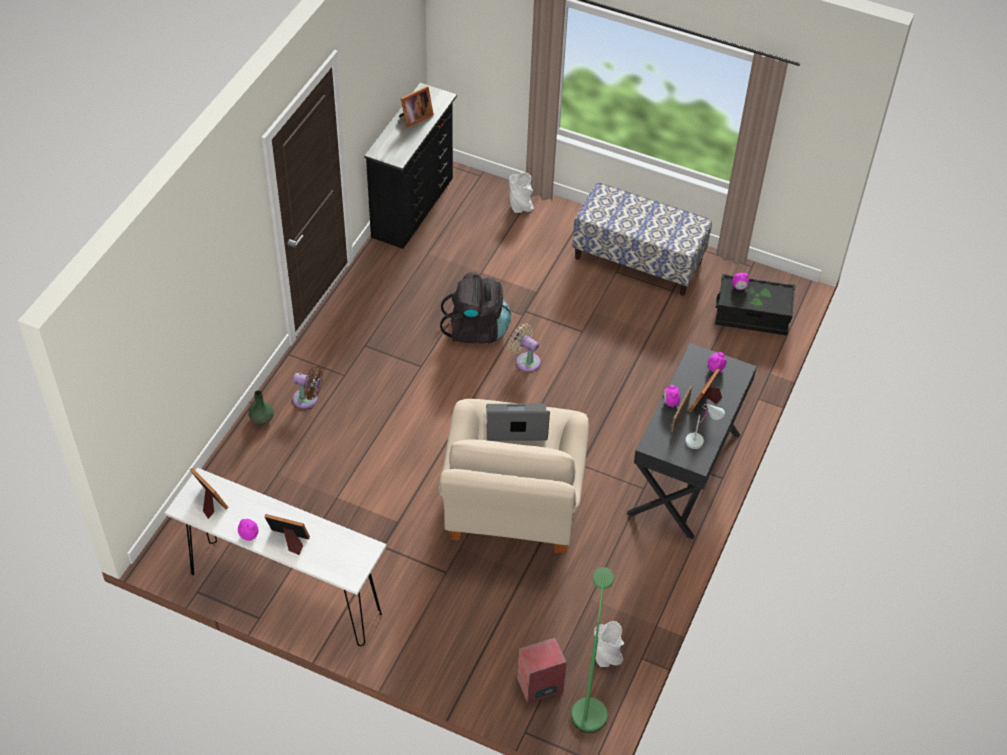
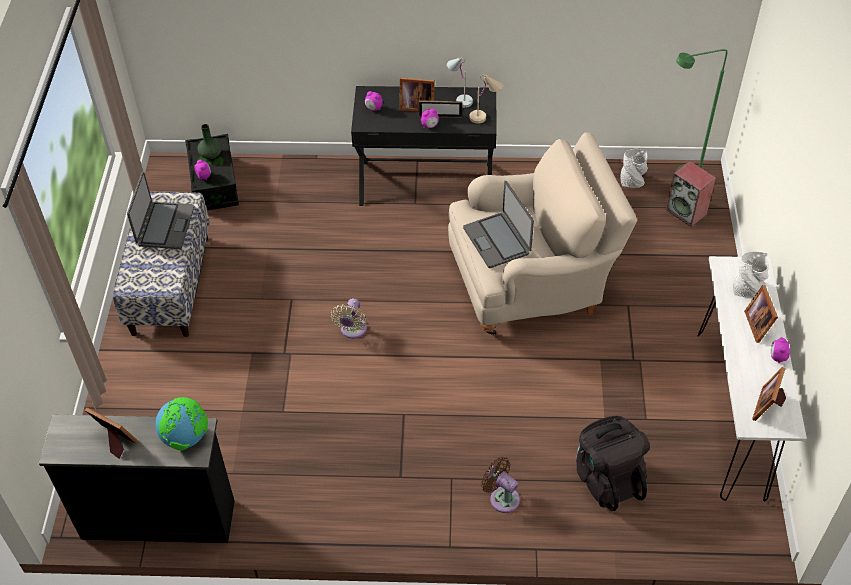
camera: 110 degrees left, 0 degrees up
(262, 418) = (550, 529): green vase -> green vase (211, 154)
(308, 399) = (502, 497): brown fan -> brown fan turned 45 degrees counterclockwise
(395, 150) = (186, 437): none -> globe
(476, 330) = (329, 385): black backpack -> black backpack (607, 478)
(520, 205) = (119, 411): white vase -> white vase (747, 290)
(660, 226) = (165, 226): none -> laptop
(665, 450) = (485, 116): none -> beige table lamp

